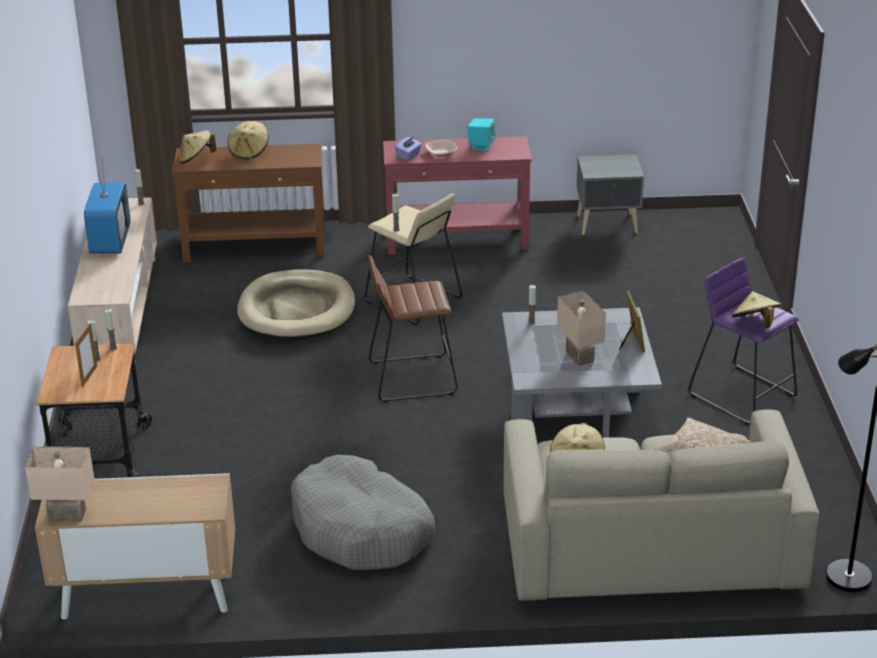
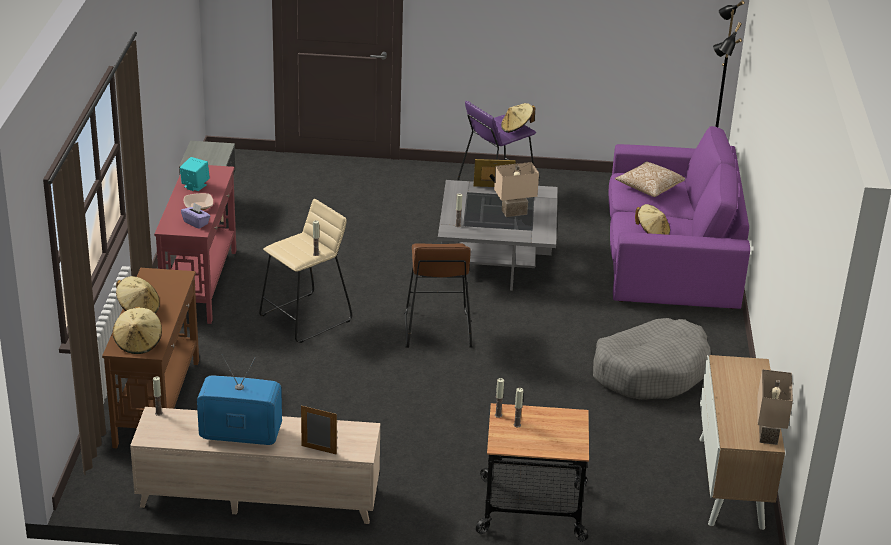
camera: 85 degrees left, 0 degrees up
(89, 376) = (547, 429): picture frame -> picture frame (319, 450)
(297, 310) = (299, 383): beige dog bed -> none
(649, 542) = (669, 255): beige sofa -> purple sofa

